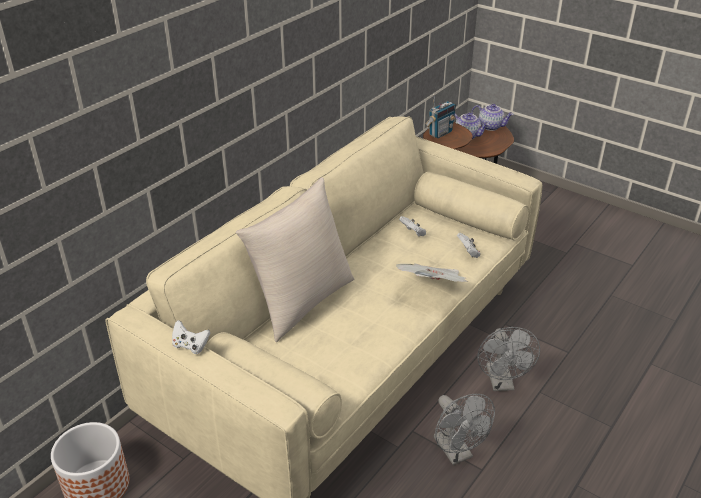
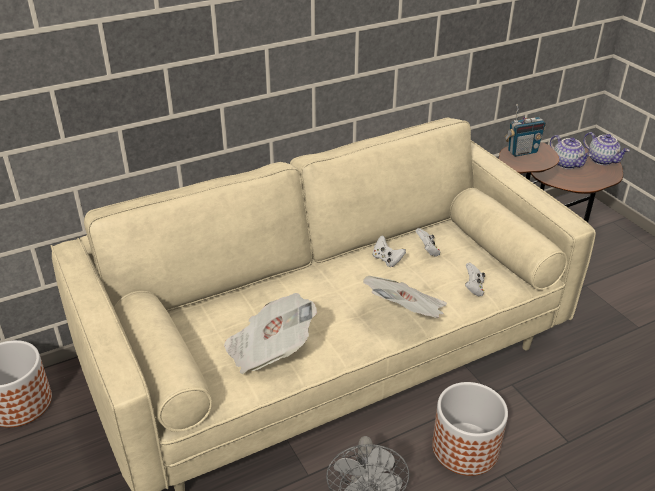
camera: 25 degrees right, 0 degrees up
(190, 346) = (94, 293): white game controller -> white game controller (387, 260)
(302, 302) = (262, 287): beige pillow -> none
(347, 350) = (269, 350): none -> newspaper
(501, 383) = (465, 448): grey fan -> planter

